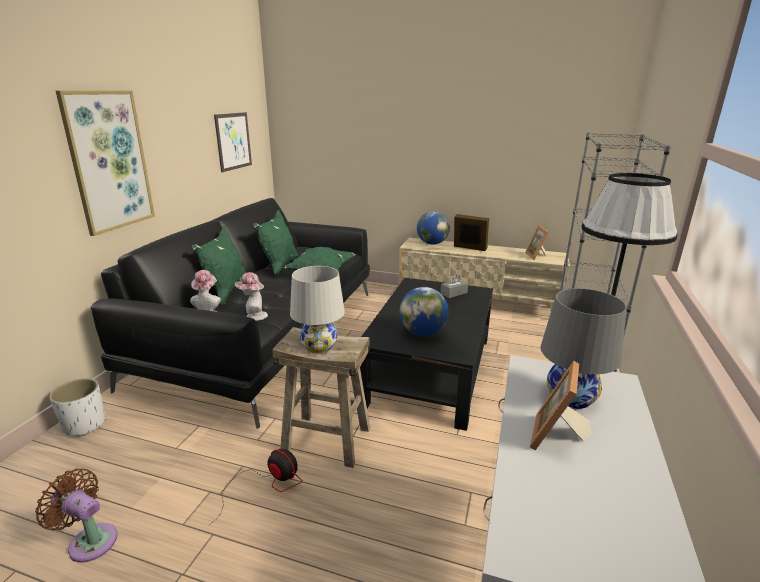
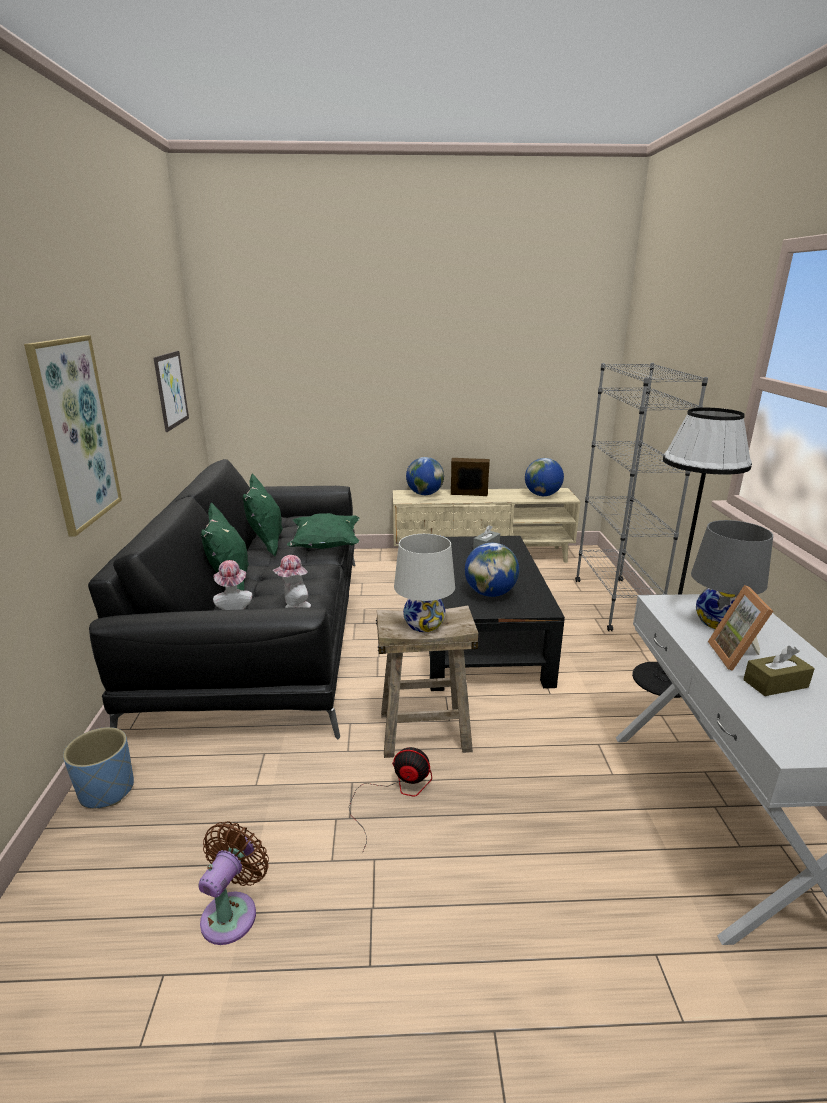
camera: 20 degrees left, 0 degrees up
(84, 424) = (106, 790): white planter -> blue planter
(90, 540) = (233, 912): brown fan -> brown fan turned 105 degrees clockwise
(537, 256) = (542, 495): picture frame -> globe
(571, 477) = (775, 684): none -> brown tissue box

